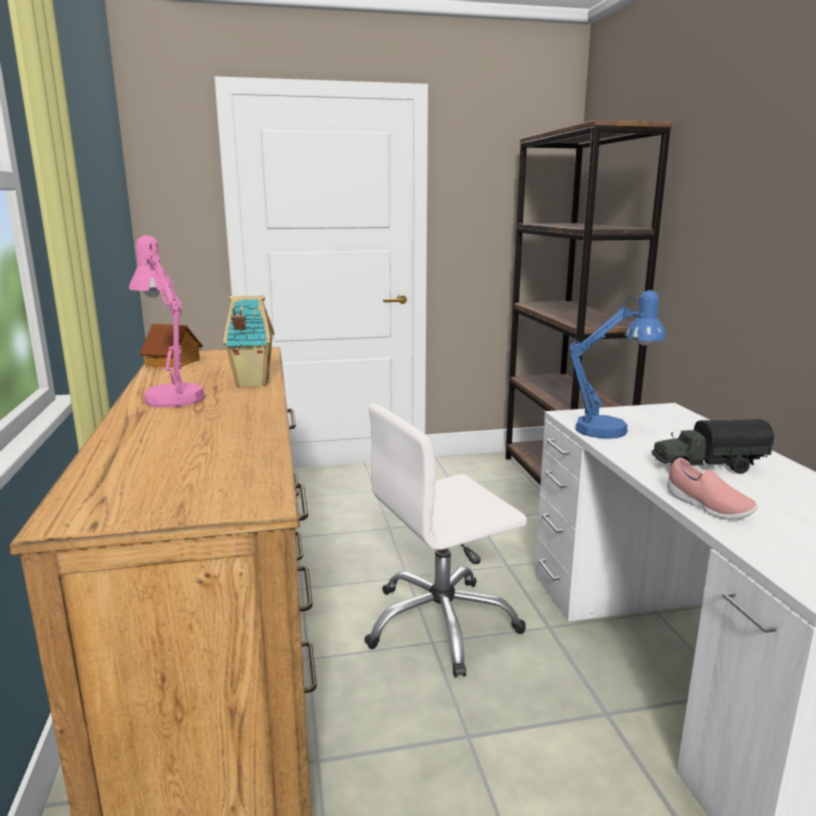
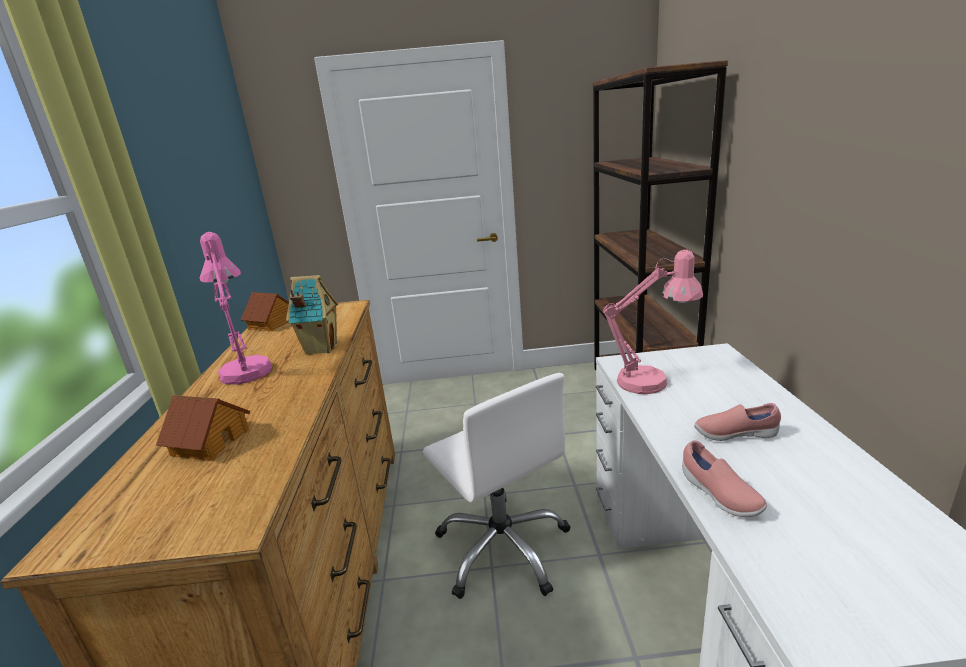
camera: 10 degrees right, 5 degrees up
(176, 448) = (210, 442): none -> toy house
(441, 624) = (503, 547): white office chair -> white office chair turned 105 degrees counterclockwise
(611, 429) = (652, 381): blue table lamp -> pink table lamp
(706, 467) = (734, 434): toy truck -> pink shoe

